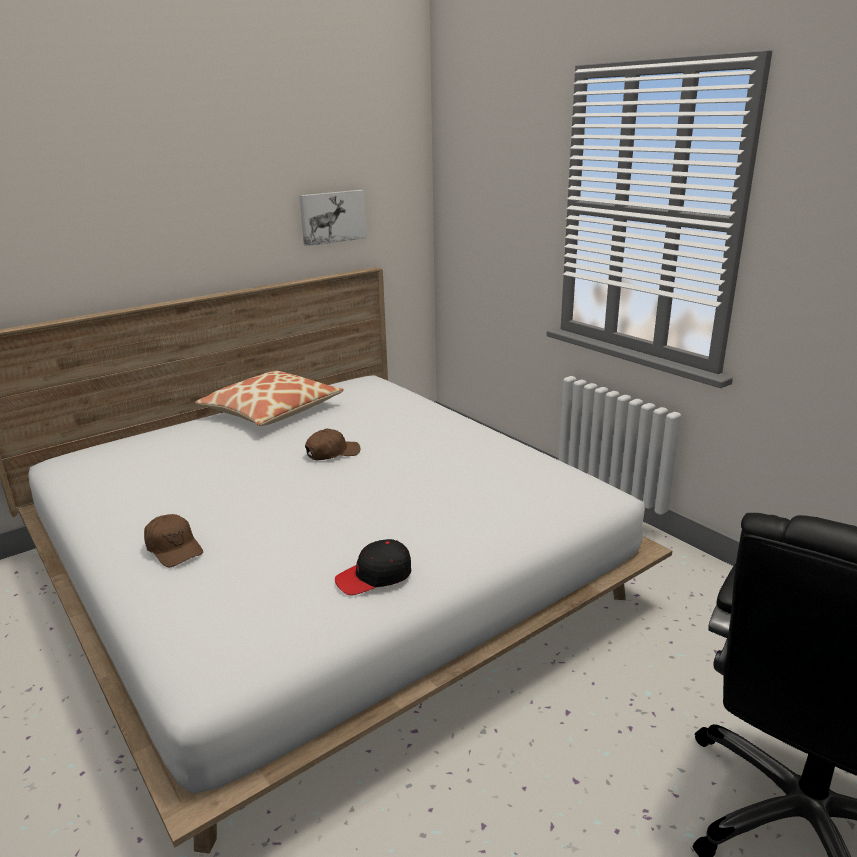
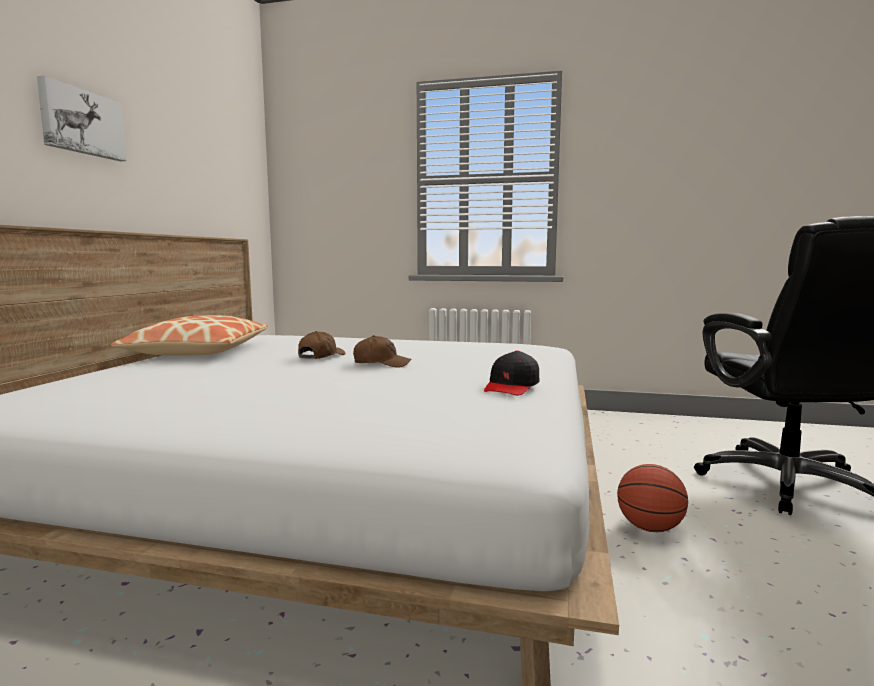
camera: 40 degrees left, 15 degrees down
(174, 548) = (294, 412): brown cap -> brown cap (381, 363)
(332, 217) = (206, 185): picture -> picture (82, 122)
(511, 774) = (650, 528): none -> basketball

